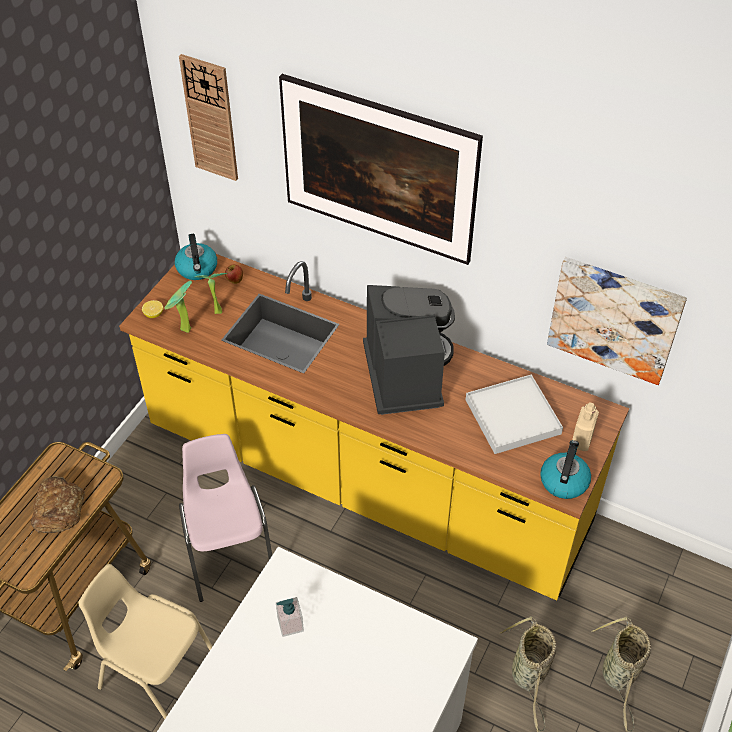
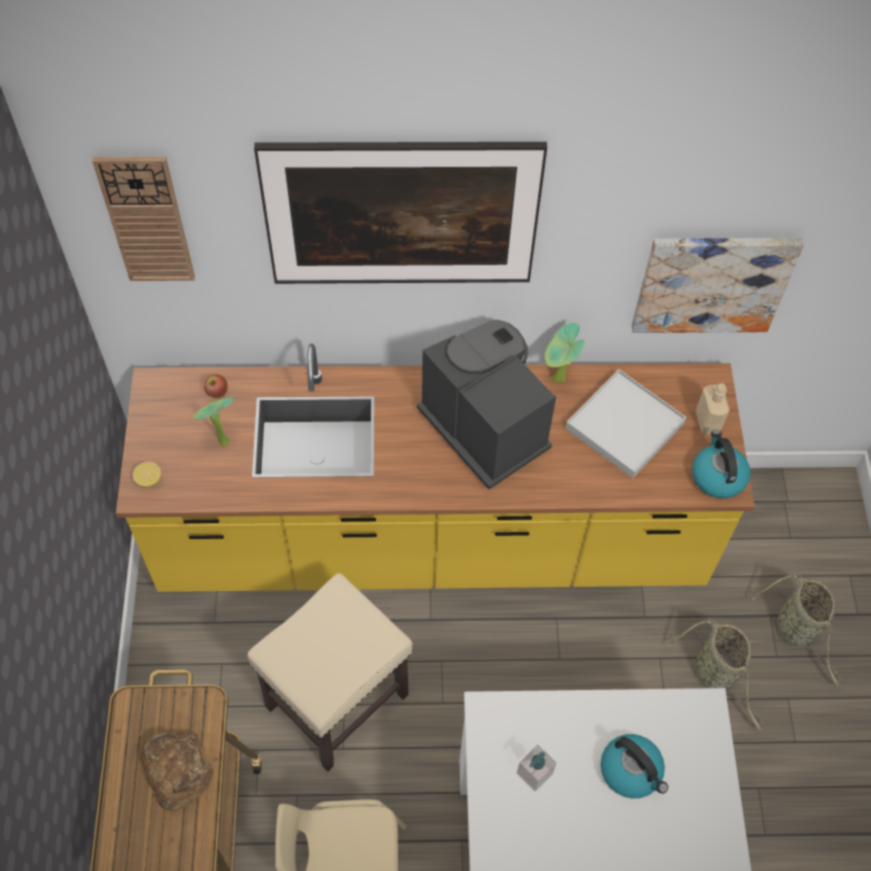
camera: 30 degrees left, 10 degrees up
(183, 330) = (199, 485): potted plant -> potted plant (557, 381)
(197, 269) = (162, 397): kettle -> kettle (631, 771)
(229, 553) = (338, 699): pink chair -> beige stool

